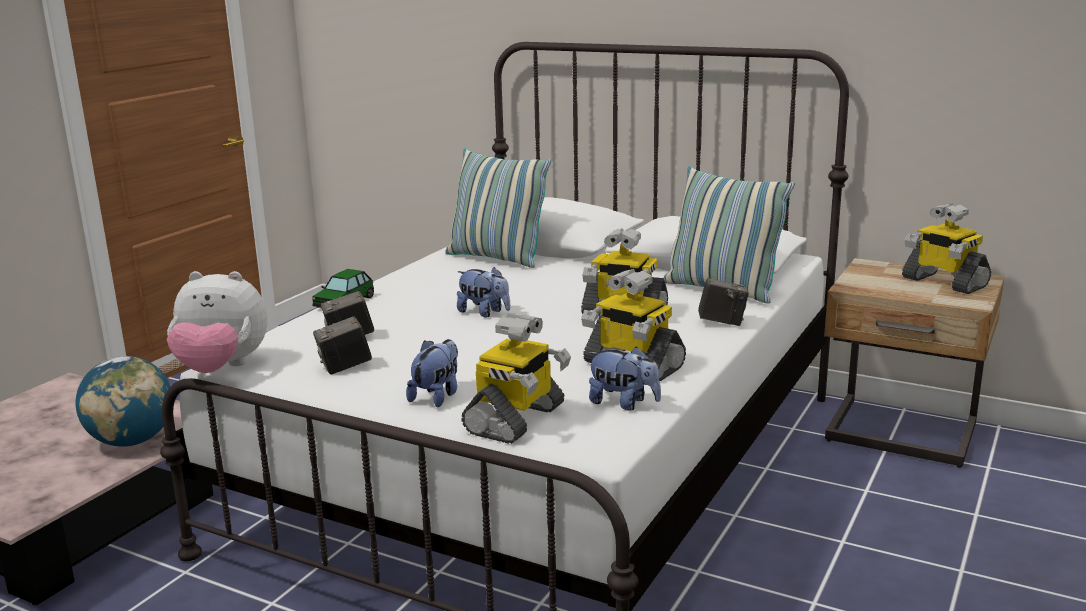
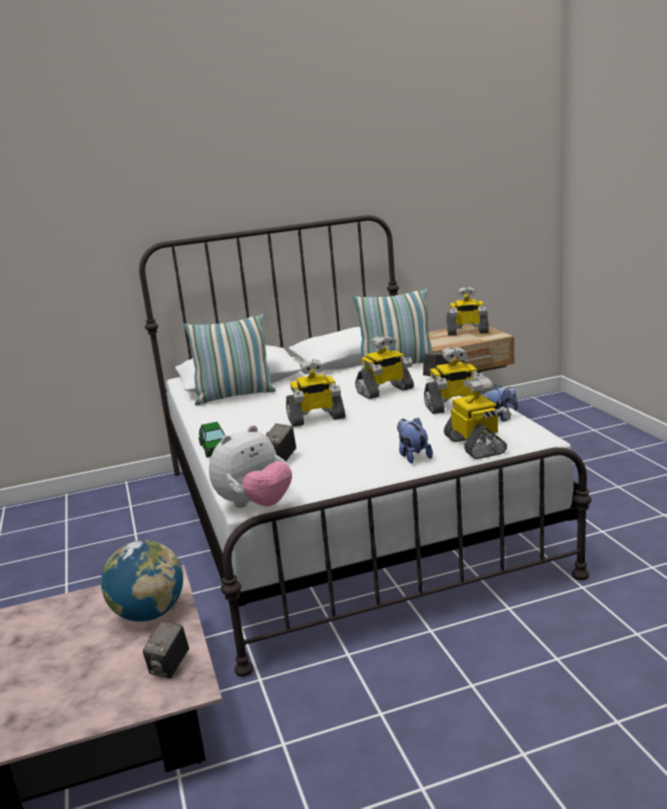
camera: 45 degrees left, 0 degrees up
(345, 367) = (325, 470): camera -> camera (169, 667)
(484, 313) = (316, 419): plush toy -> toy robot

